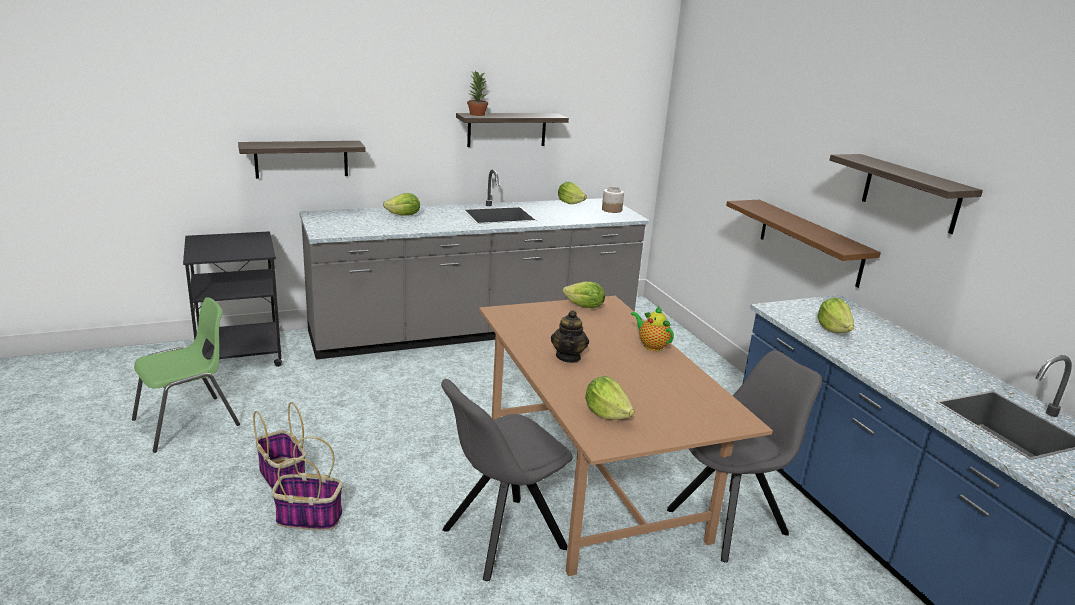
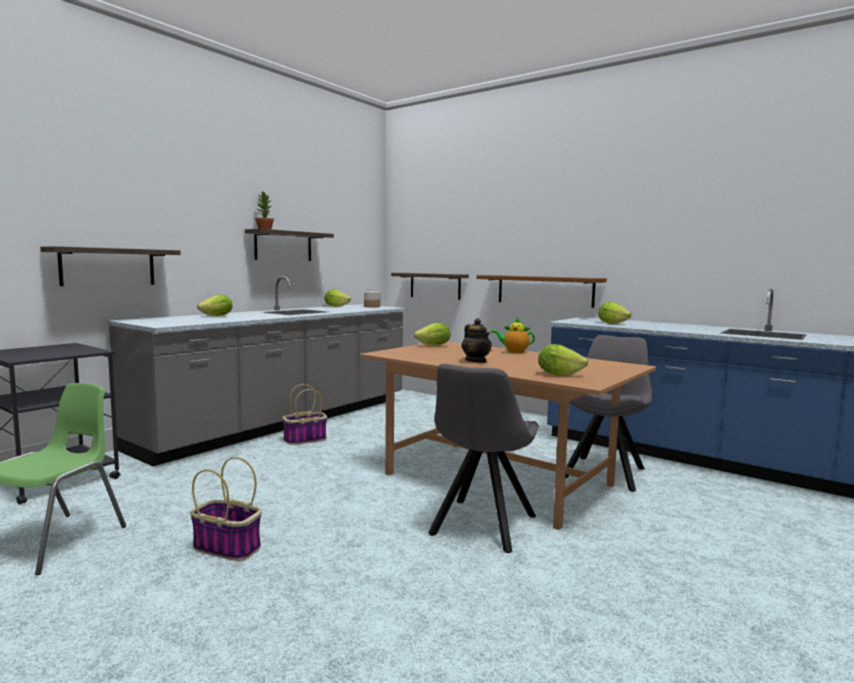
camera: 30 degrees left, 15 degrees down
(308, 518) = (296, 567): basket -> basket (304, 440)
(910, 193) = (621, 234): shelf -> shelf (435, 285)

